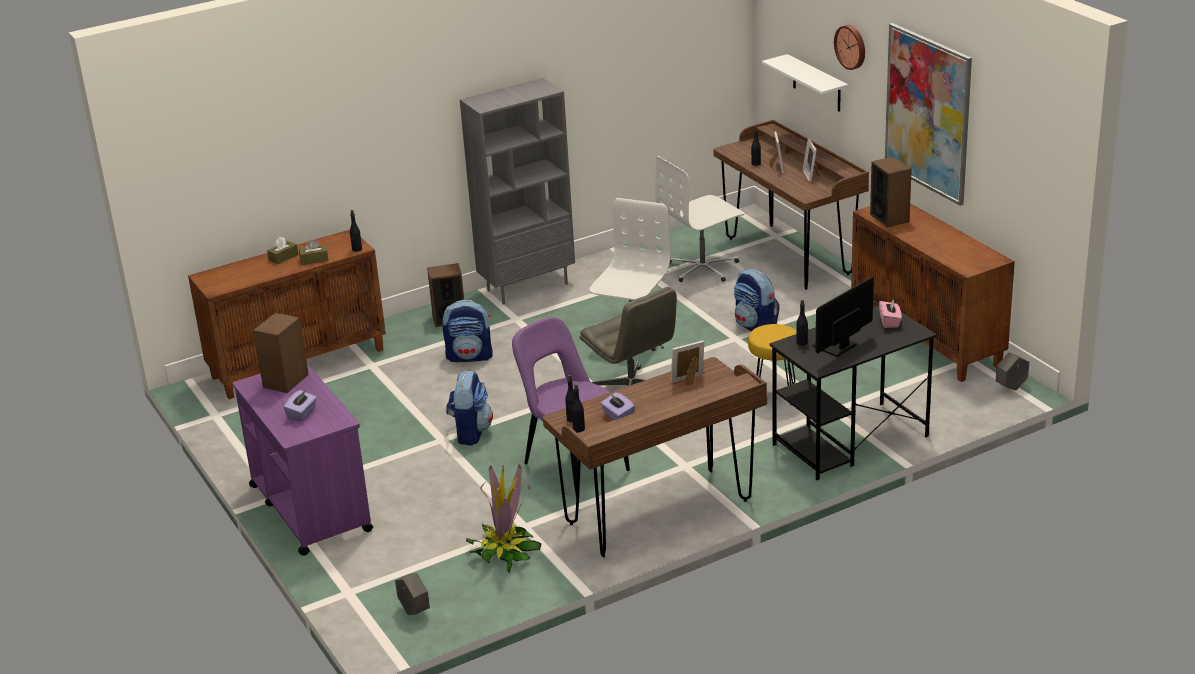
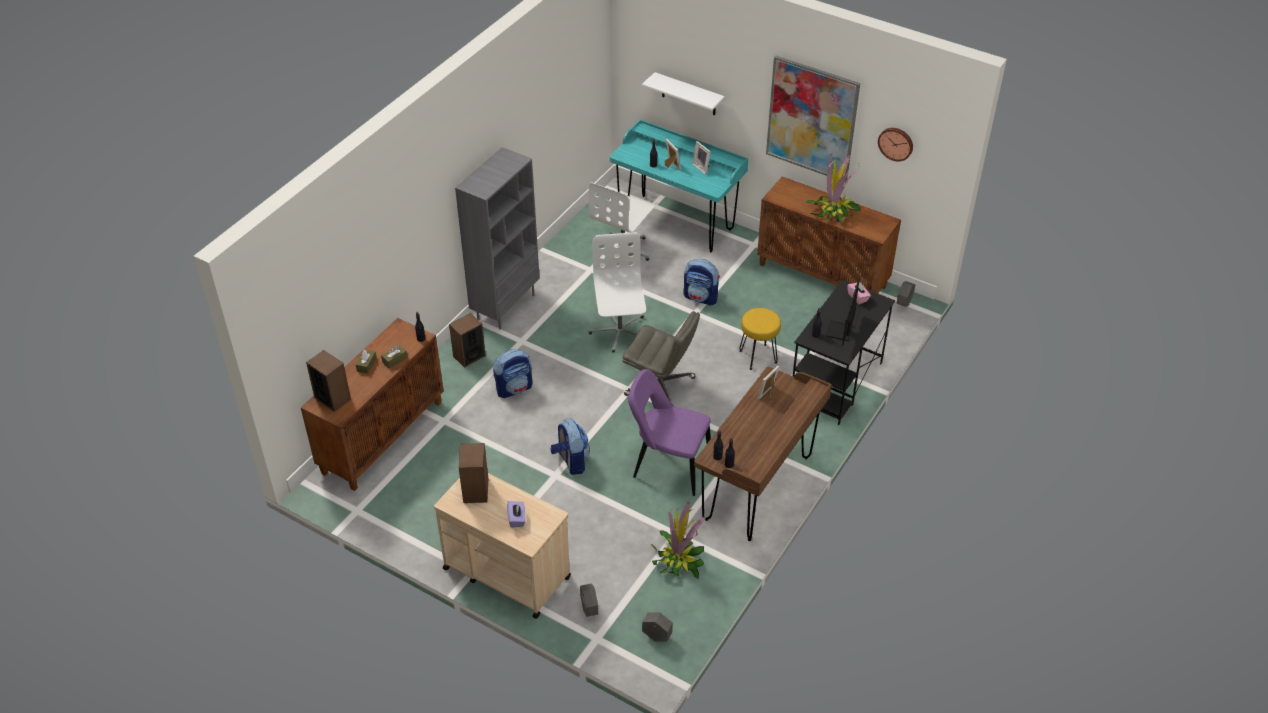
camera: 30 degrees left, 15 degrees up
(310, 507) = (506, 572): purple cart -> beige cart
(365, 565) = (589, 609): none -> grey planter
(618, 417) = (746, 444): purple tissue box -> none
(789, 256) = (676, 223): brown desk -> turquoise desk
(851, 46) = (729, 70): wall clock -> wall clock (896, 143)
(889, 218) = (791, 199): speaker -> speaker (332, 398)
(932, 238) = (833, 211): none -> potted plant

